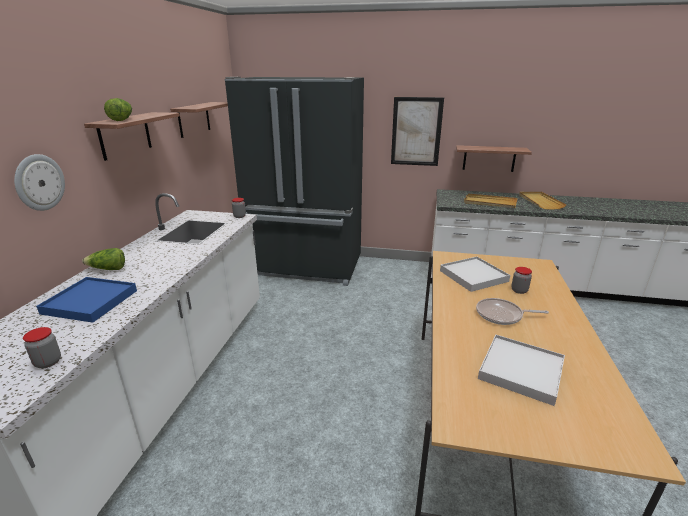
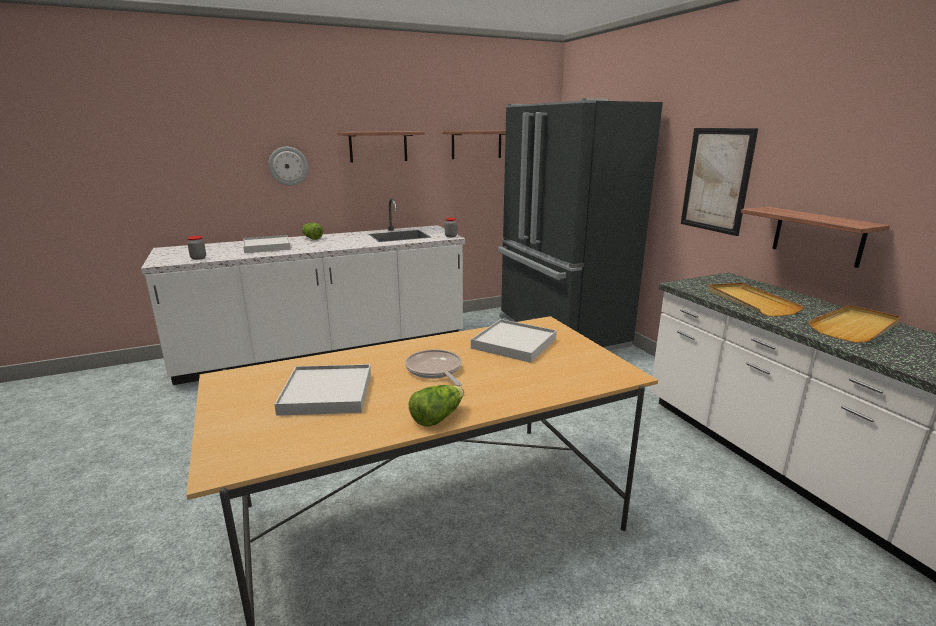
camera: 55 degrees right, 5 degrees down
(91, 302) = (267, 246): blue tray -> white tray
(121, 119) = (363, 131): lettuce -> lettuce (437, 417)
(519, 290) = (513, 371): jar -> none

